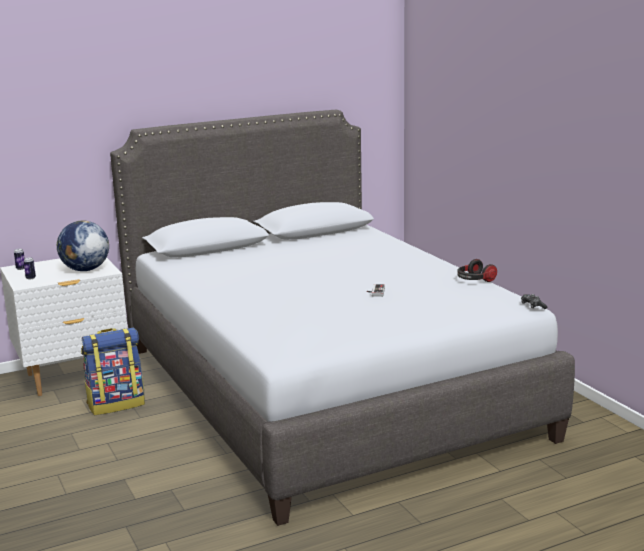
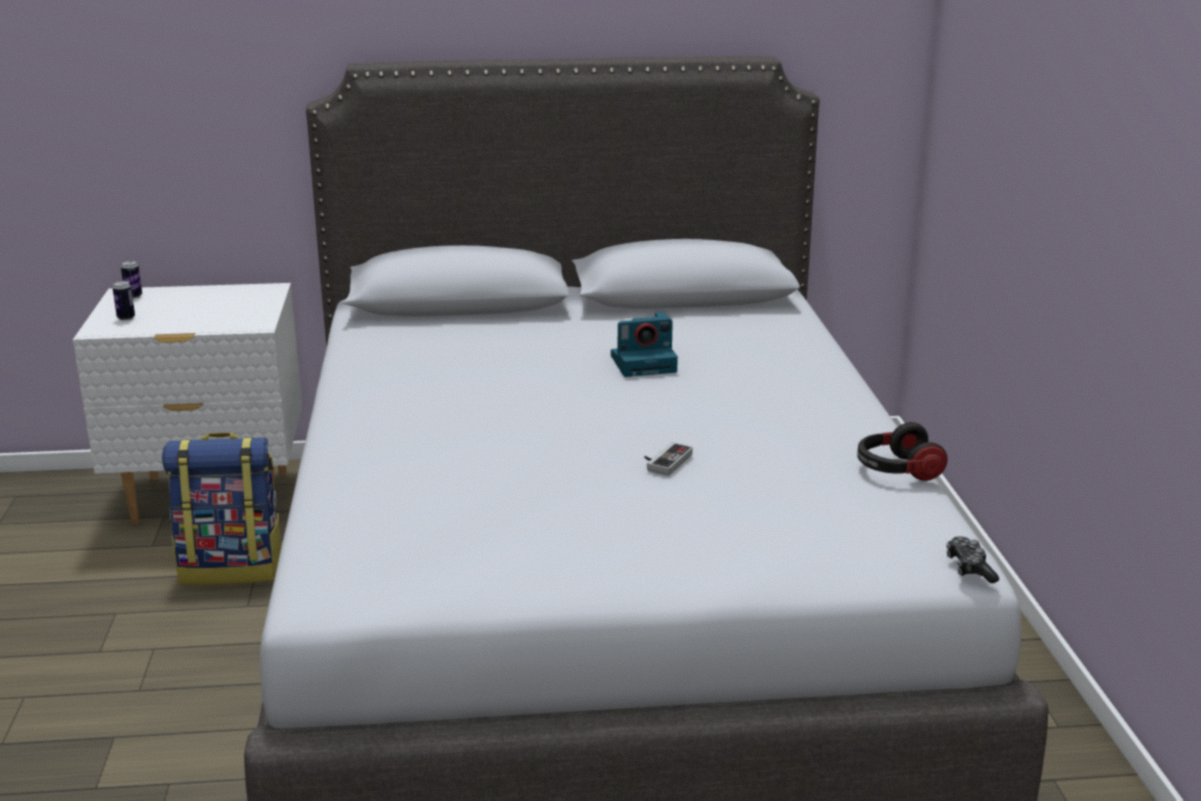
camera: 20 degrees right, 5 degrees up
(85, 270) = (224, 316): globe -> none
(326, 259) = (645, 363): none -> camera

